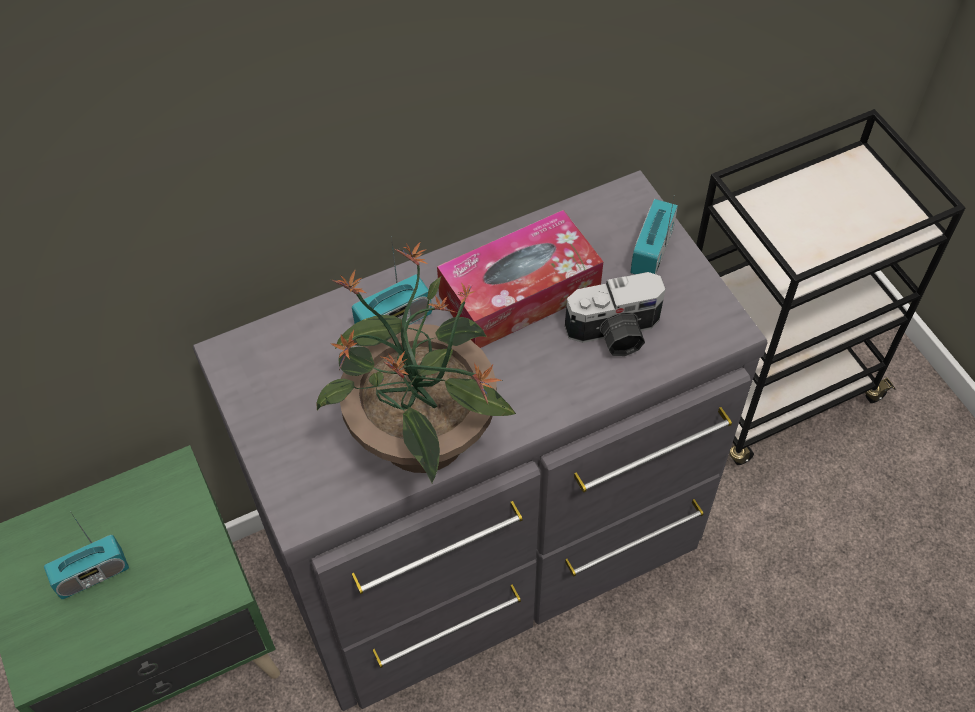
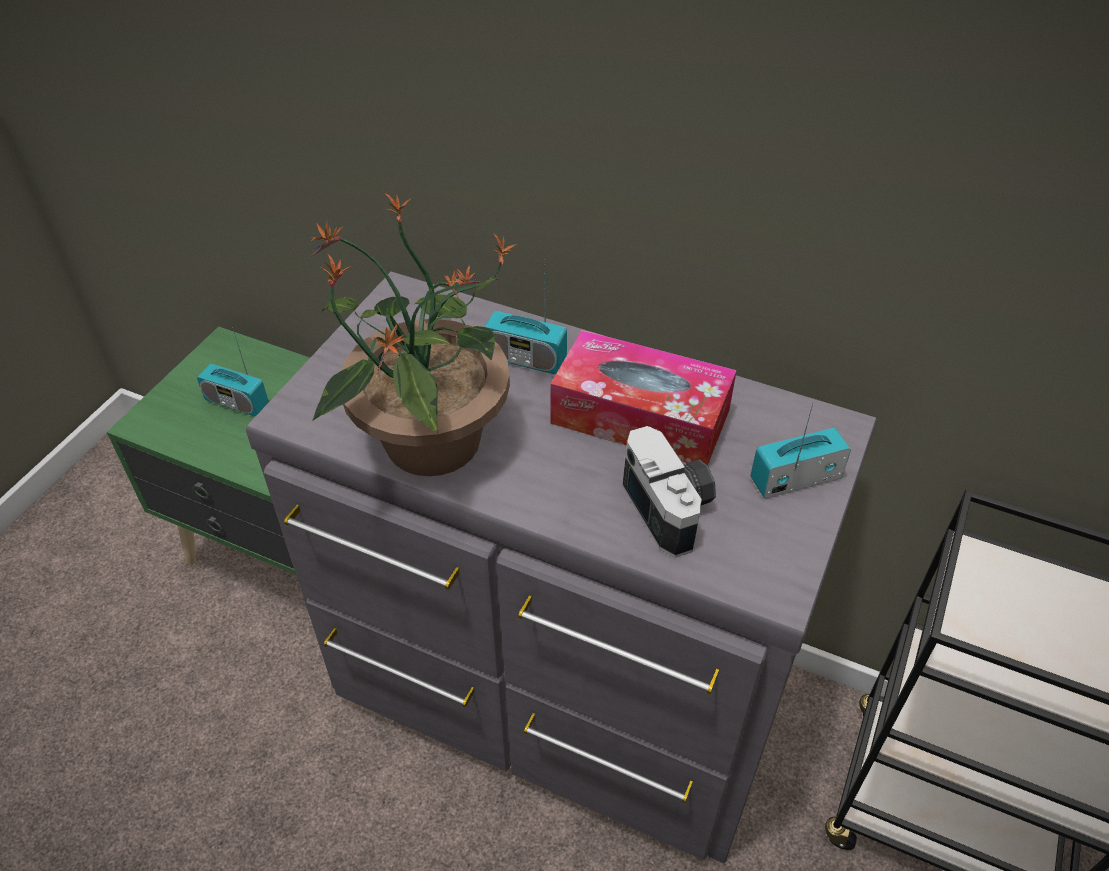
camera: 50 degrees right, 10 degrees down
(615, 334) = (672, 507): camera -> camera turned 150 degrees counterclockwise

